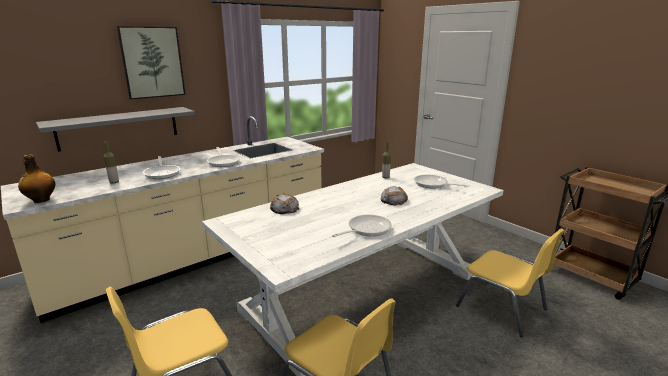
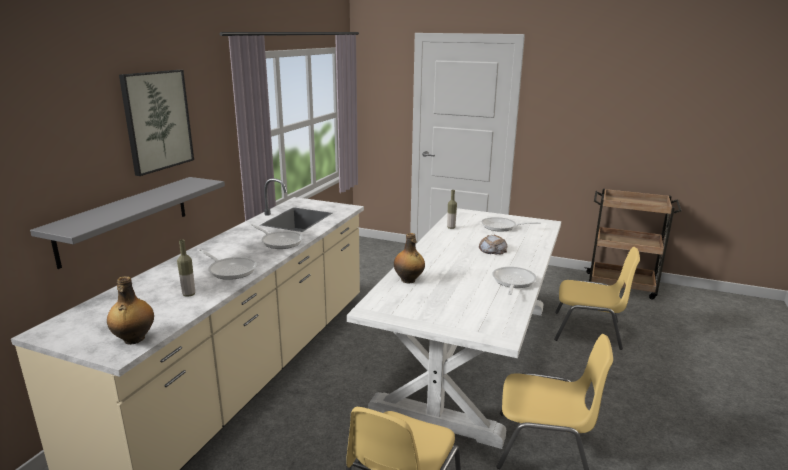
camera: 30 degrees left, 0 degrees up
(284, 208) = (408, 280): bread -> bottle

